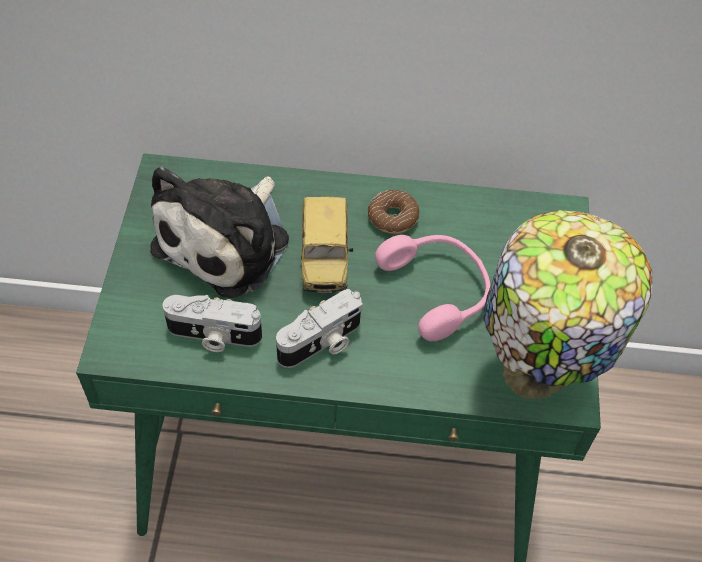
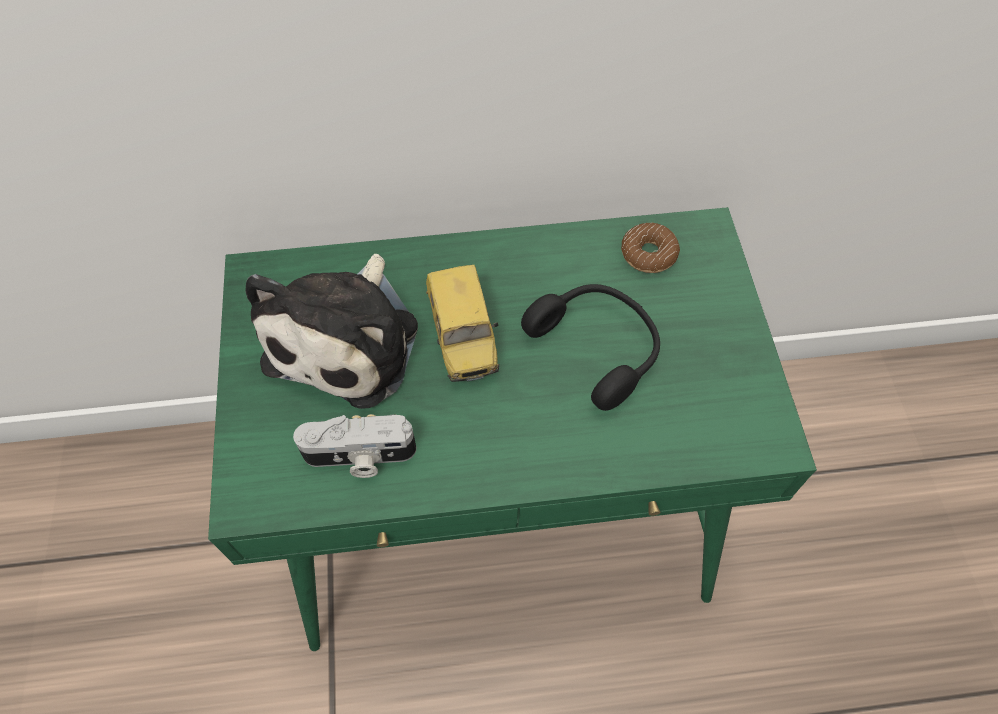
camera: 10 degrees left, 5 degrees up
(322, 343) = (486, 438): camera -> none
(393, 217) = (526, 273): donut -> donut (648, 254)
(437, 290) = (597, 347): pink headphones -> black headphones
(532, 377) = (727, 427): table lamp -> none

